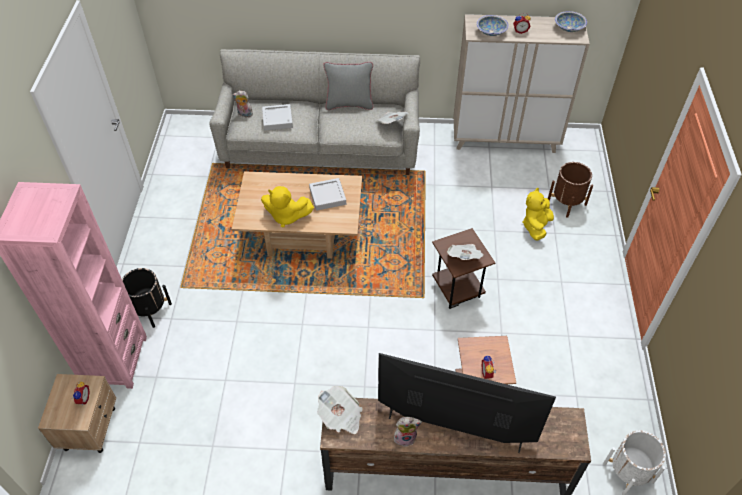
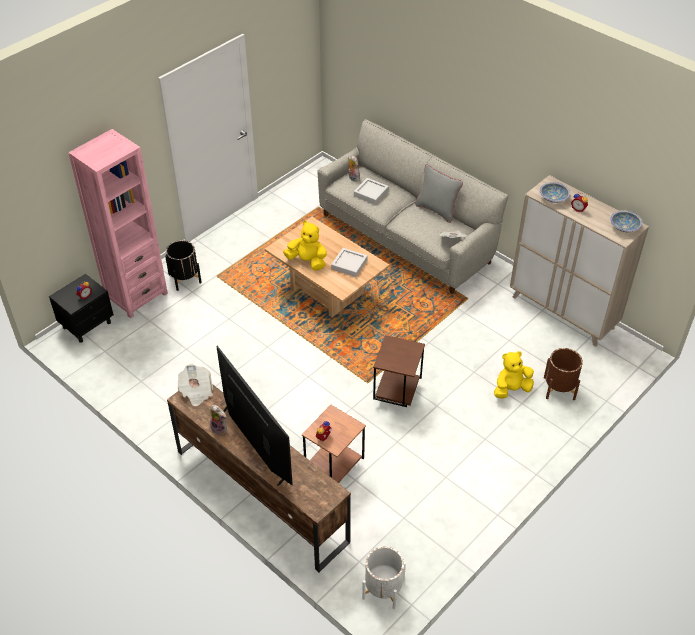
camera: 40 degrees right, 5 degrees down
(90, 427) = (87, 325): beige nightstand -> black nightstand
(286, 216) = (307, 261): yellow plush toy -> yellow plush toy turned 150 degrees clockwise
(464, 257) = (395, 359): newspaper -> none

